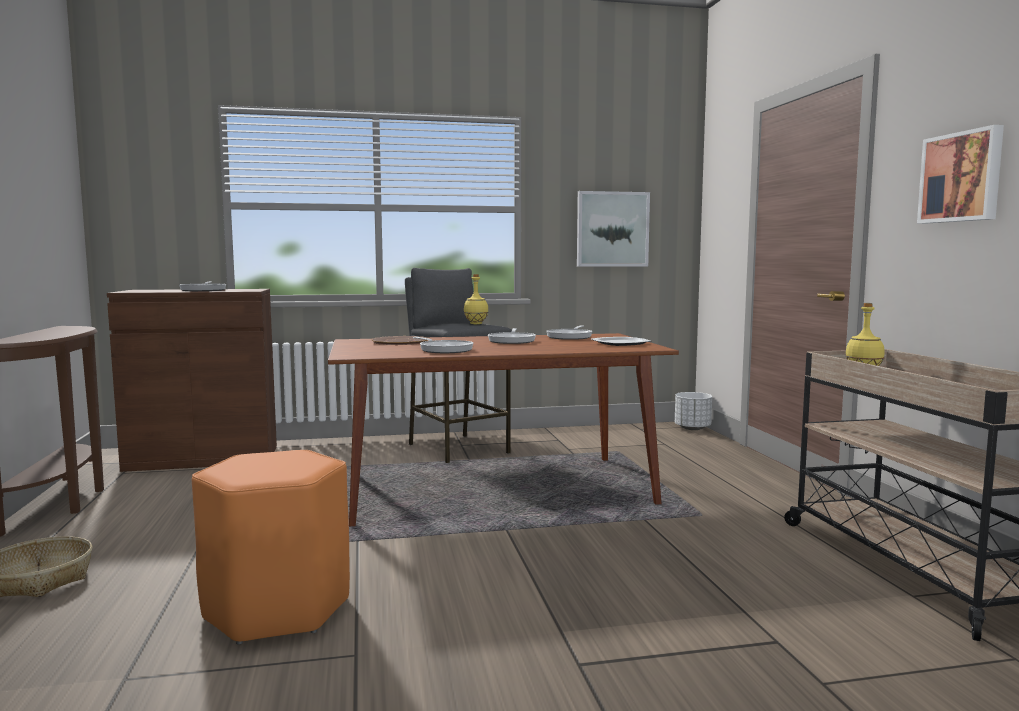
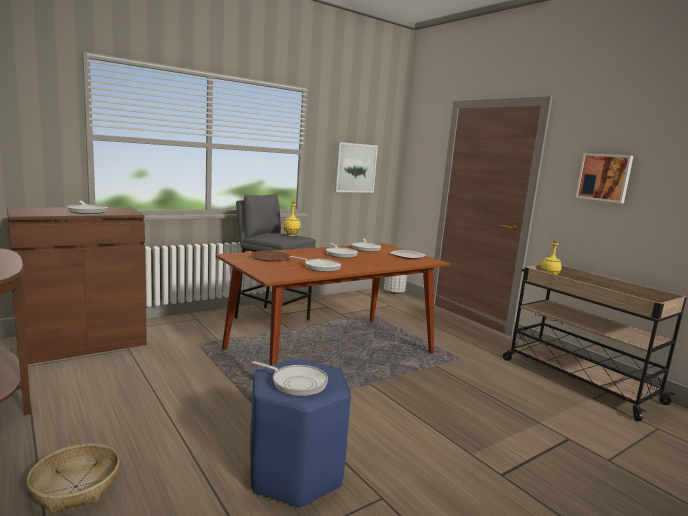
camera: 25 degrees left, 5 degrees up
(257, 467) = (296, 382): none -> frying pan
(277, 608) = (295, 473): orange stool -> blue stool

